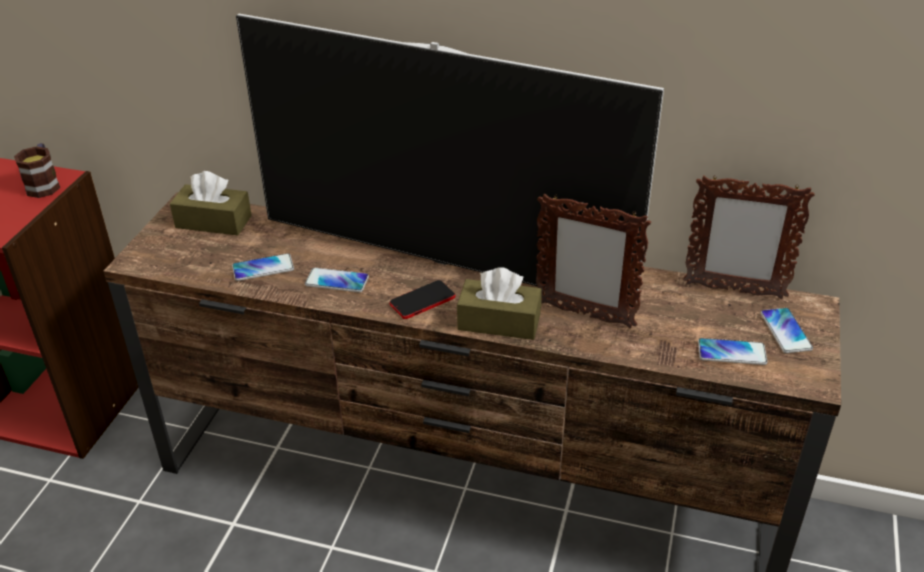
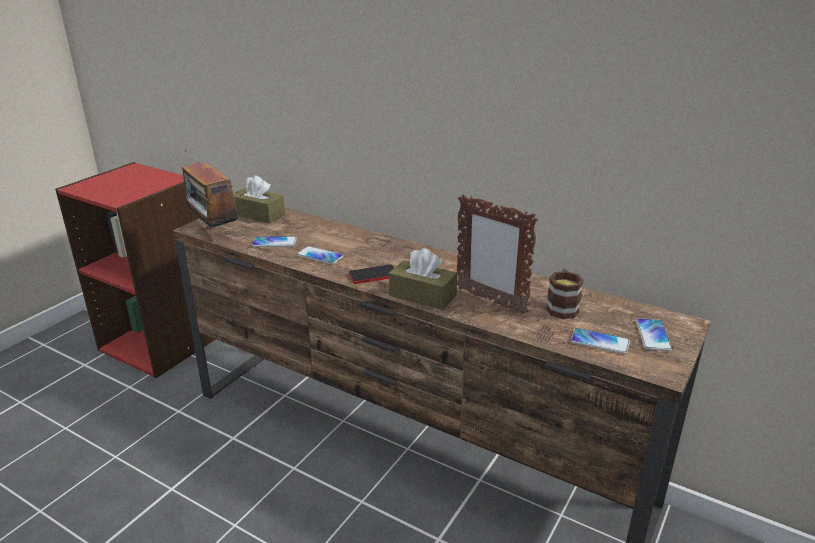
camera: 15 degrees right, 10 degrees down
(44, 184) = (164, 180): mug -> mug (562, 306)
(167, 265) = (214, 233): none -> radio
(442, 261) = (400, 255): television -> none
(733, 290) = (619, 303): picture frame -> none

